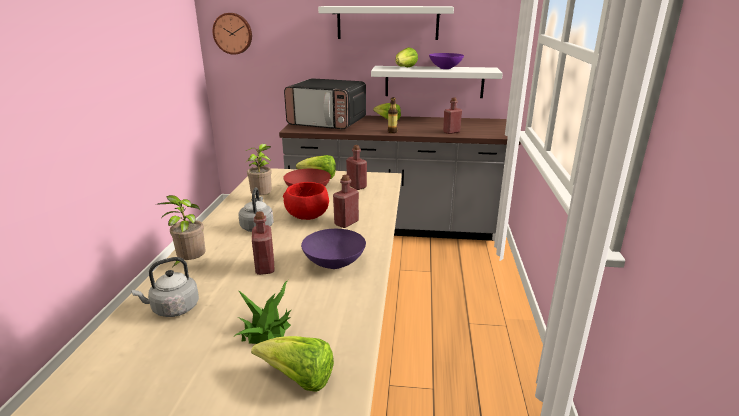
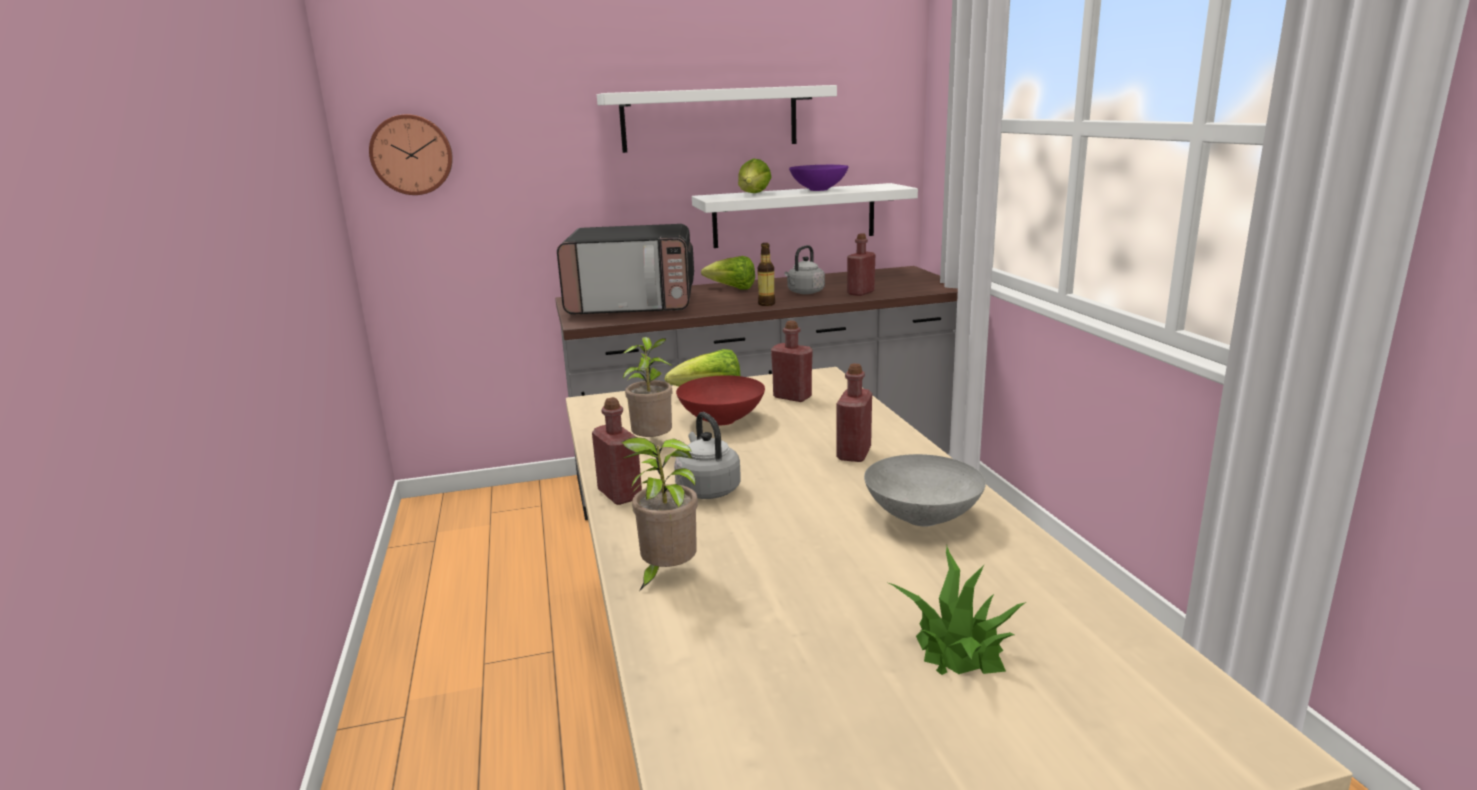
camera: 20 degrees left, 5 degrees down
(173, 309) = (742, 658): grey kettle -> grey kettle (804, 292)
(265, 267) = (814, 550): red bottle -> red bottle (620, 494)
(298, 379) = (1117, 703): lettuce -> none
(307, 215) = (771, 455): red bowl -> none
(333, 263) = (920, 517): purple bowl -> grey bowl

